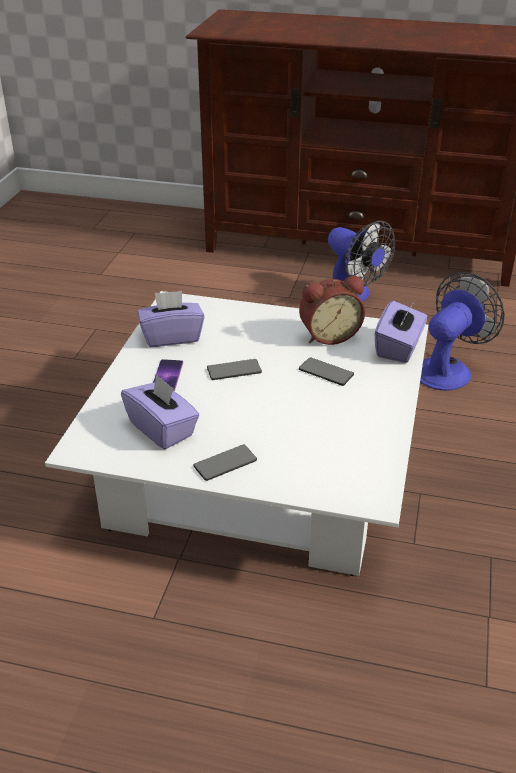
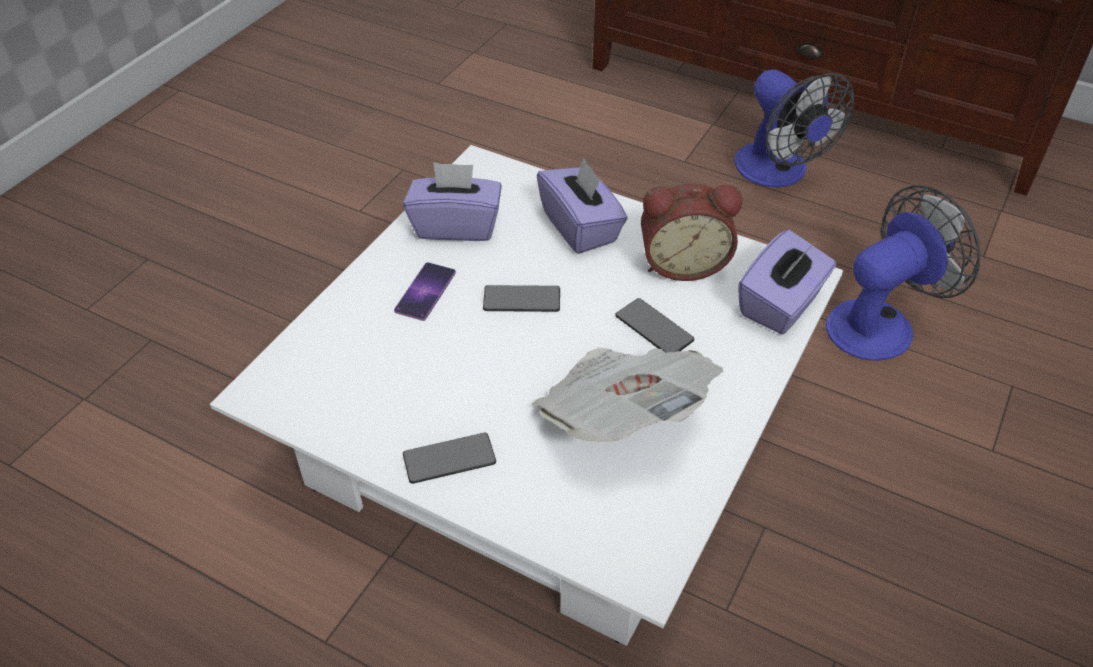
camera: 15 degrees right, 10 degrees up
(162, 429) = (385, 381): purple tissue box -> purple tissue box (581, 227)
(325, 422) = (621, 417): none -> newspaper

